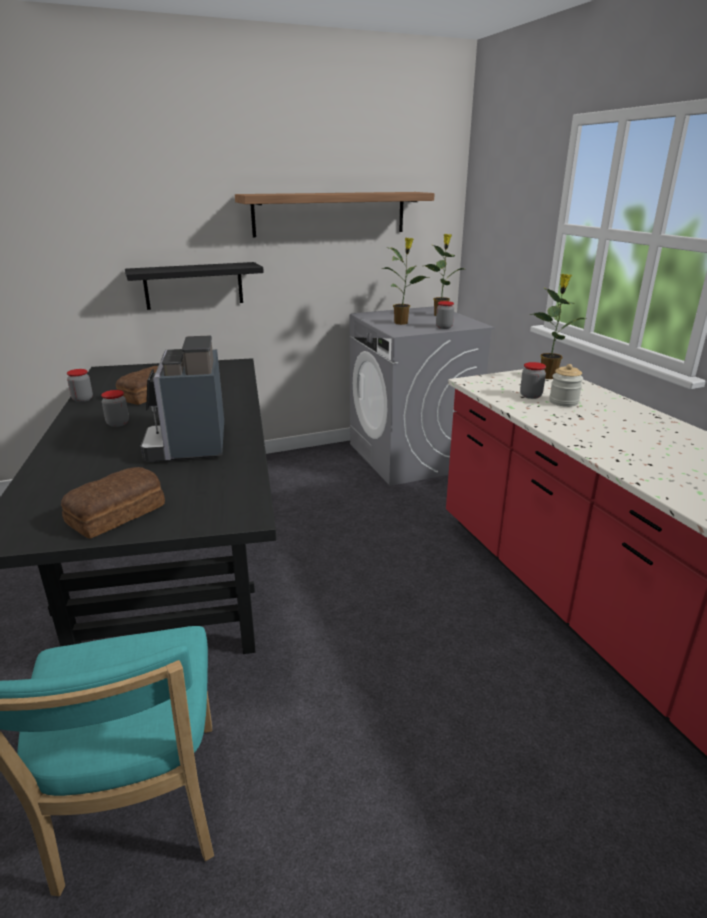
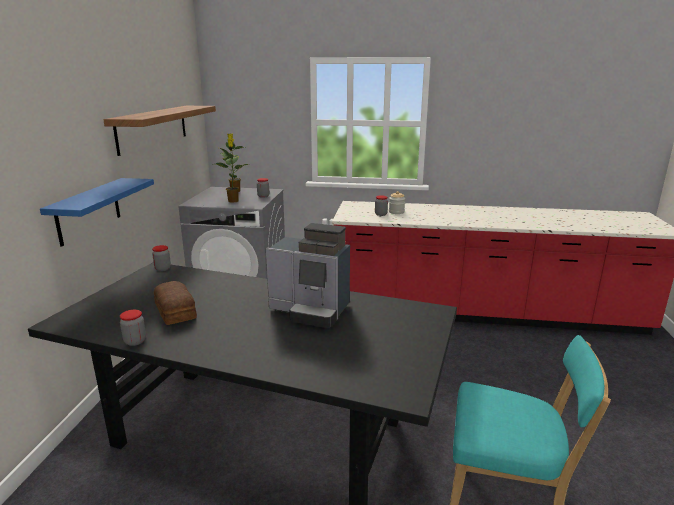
camera: 60 degrees left, 5 degrees down
(118, 423) = (229, 331): jar -> jar (163, 269)
(118, 514) = (403, 348): bread -> none
(194, 285) = (88, 211): black shelf -> blue shelf
(548, 376) = (358, 205): potted plant -> none

